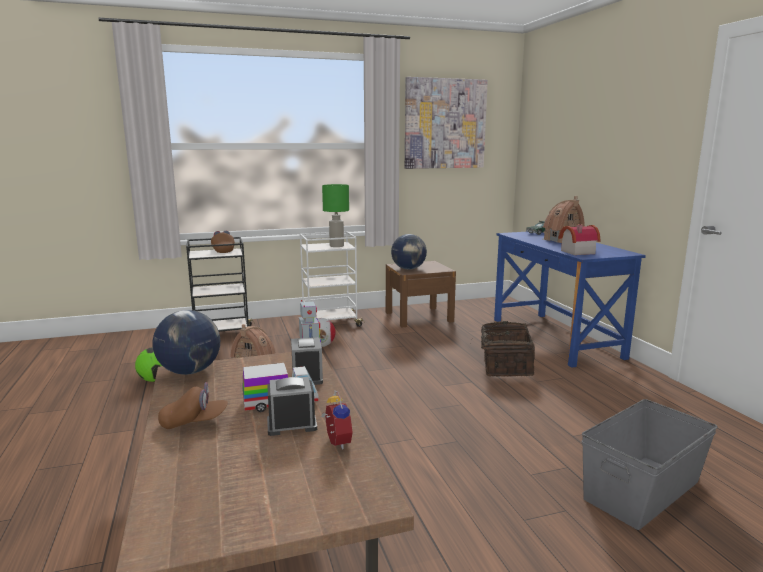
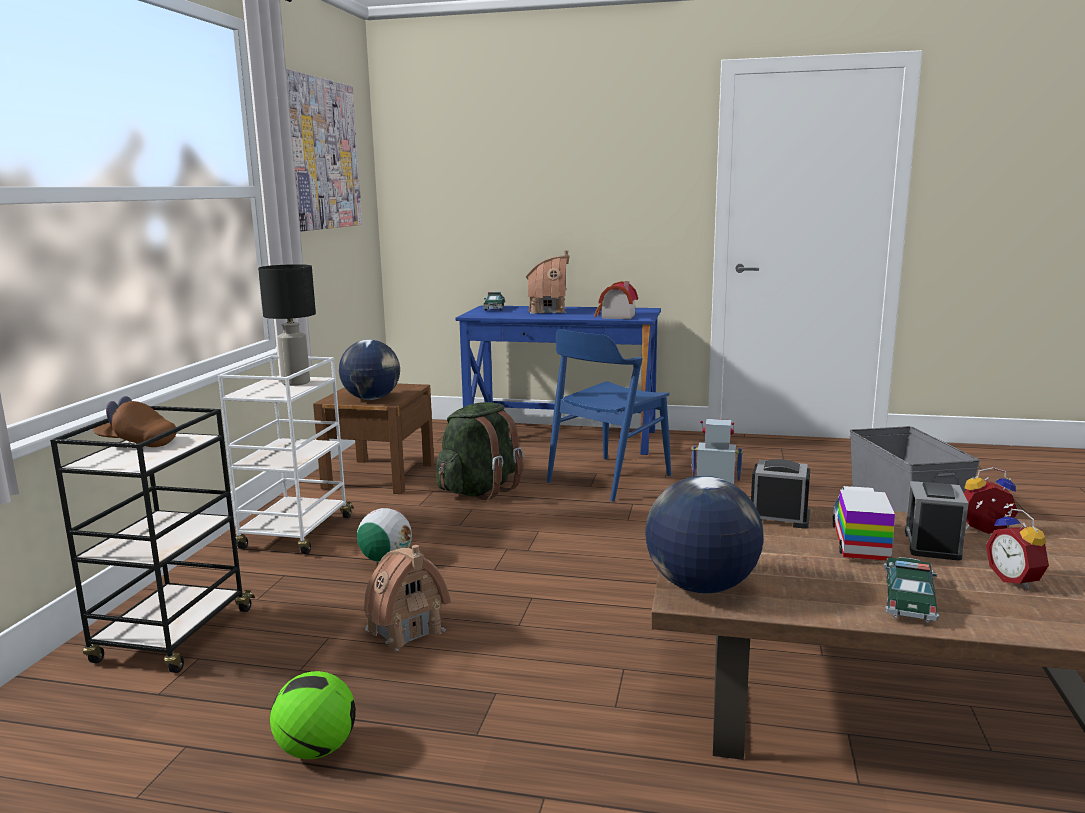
camera: 60 degrees left, 0 degrees up
(194, 422) = (908, 599): brown cap -> toy car
(242, 455) = (1016, 580): none -> alarm clock
(336, 246) = (296, 383): green table lamp -> black table lamp
(432, 341) = (480, 490): none -> green backpack
(504, 366) = (608, 478): basket -> blue chair

